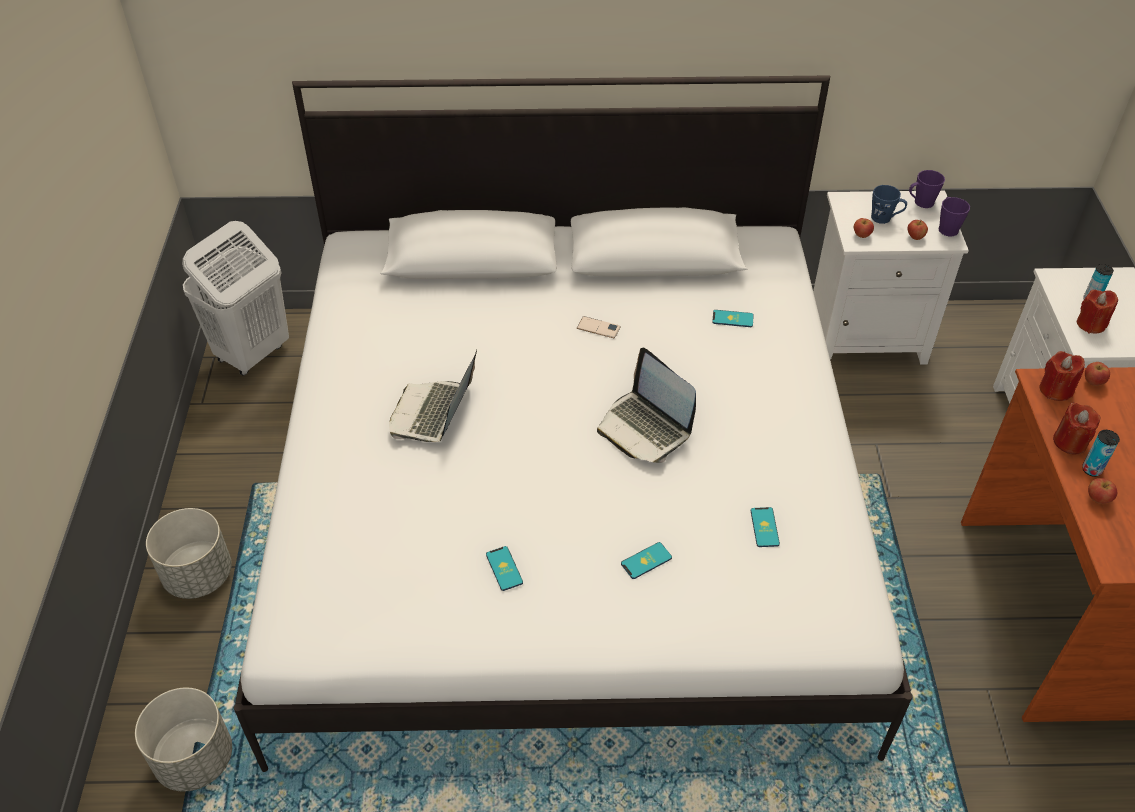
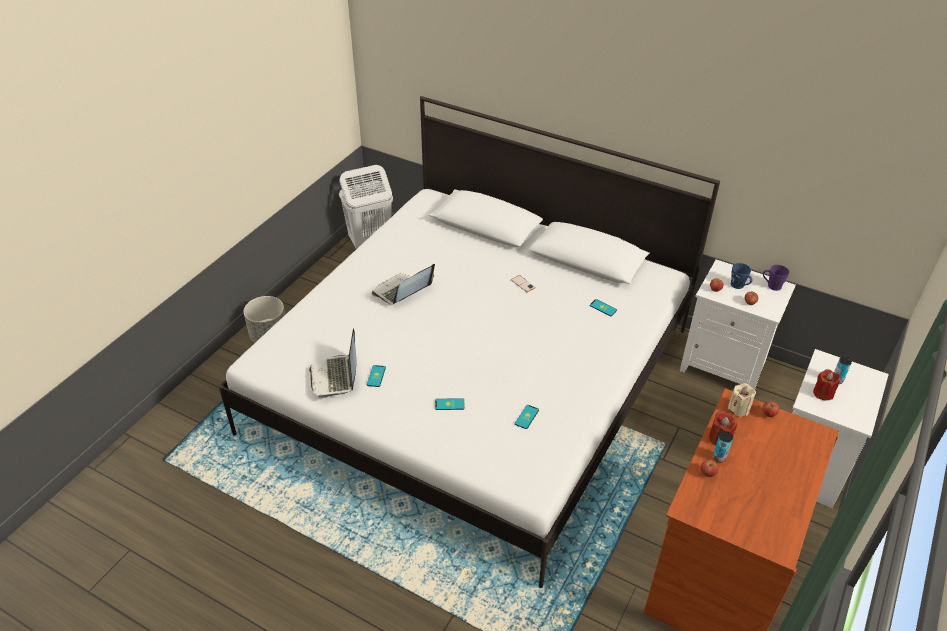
camera: 30 degrees right, 5 degrees down
(194, 759) = (209, 415): grey planter -> none
(645, 428) = (504, 342): laptop -> laptop (336, 377)
(947, 227) = (776, 305): purple mug -> none
(1055, 390) = (738, 408): red candle -> beige candle

